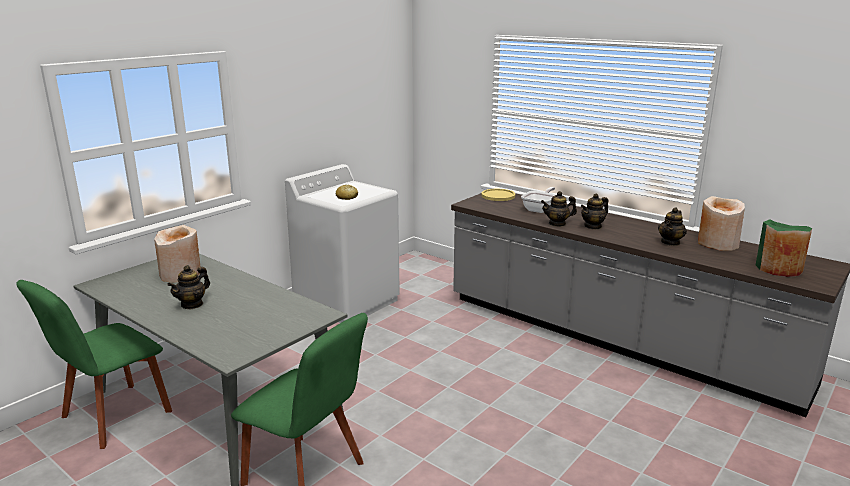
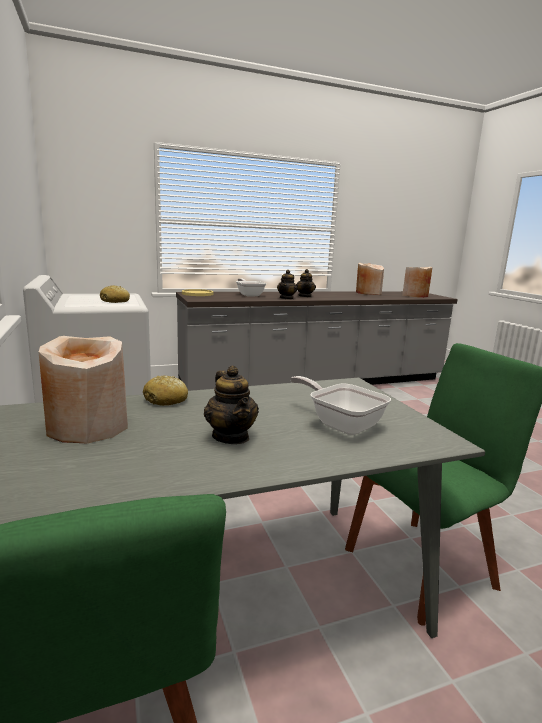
camera: 60 degrees left, 5 degrees down
(232, 276) = (166, 400): none -> bread
(235, 326) = (341, 424): none -> frying pan
(670, 242) = (356, 295): teapot -> none
(778, 268) = (415, 295): green vase -> beige vase

